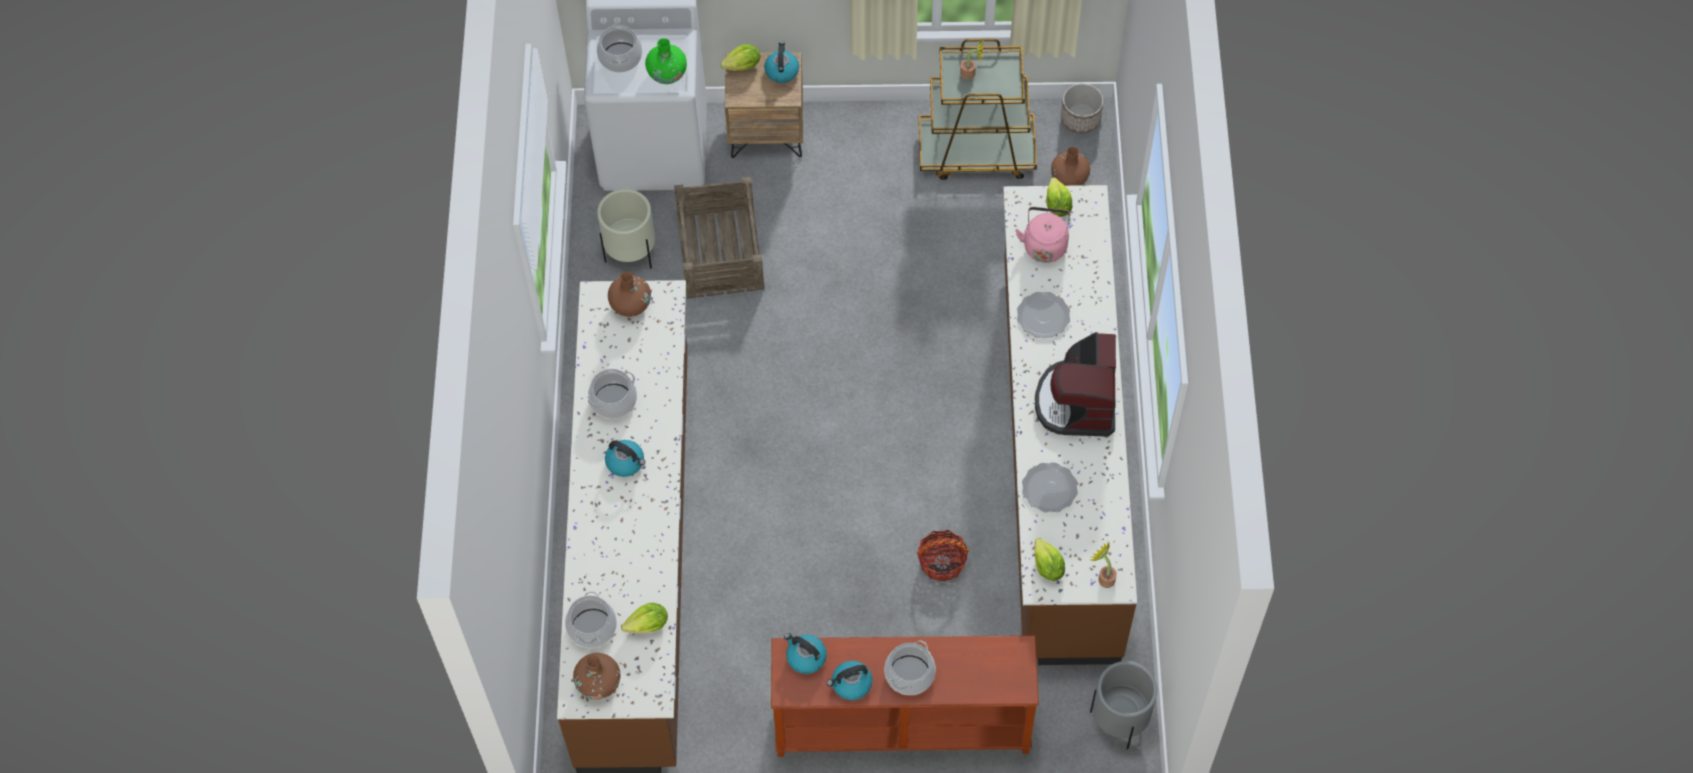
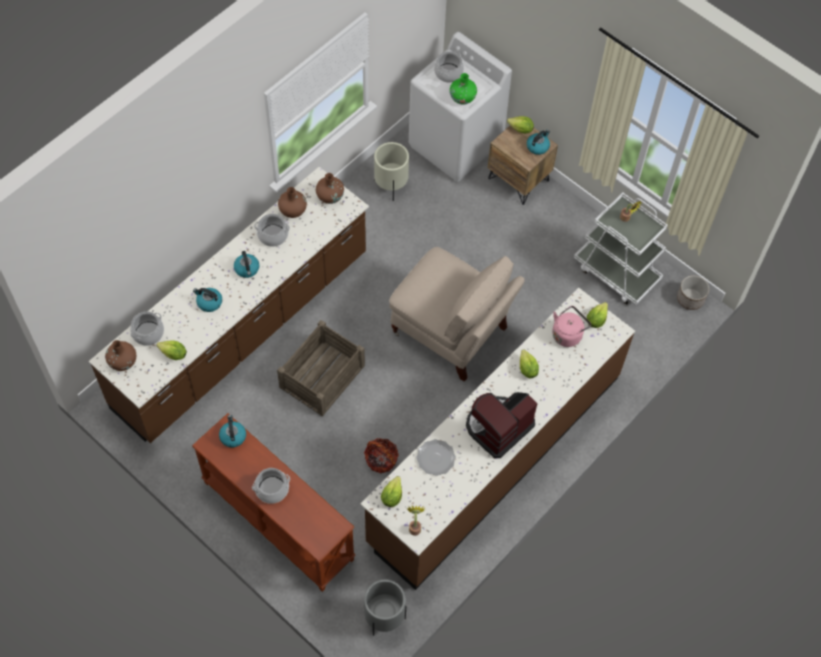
camera: 40 degrees right, 0 degrees up
(721, 251) = (435, 219): crate -> crate (323, 376)
(851, 684) = (239, 468): kettle -> kettle (209, 302)
(871, 361) = (451, 332): none -> beige chair
(977, 152) = (616, 272): brown cart -> white cart
(1043, 316) = (527, 369): plate -> lettuce
(1069, 179) = (651, 324): brown vase -> brown vase (292, 210)

